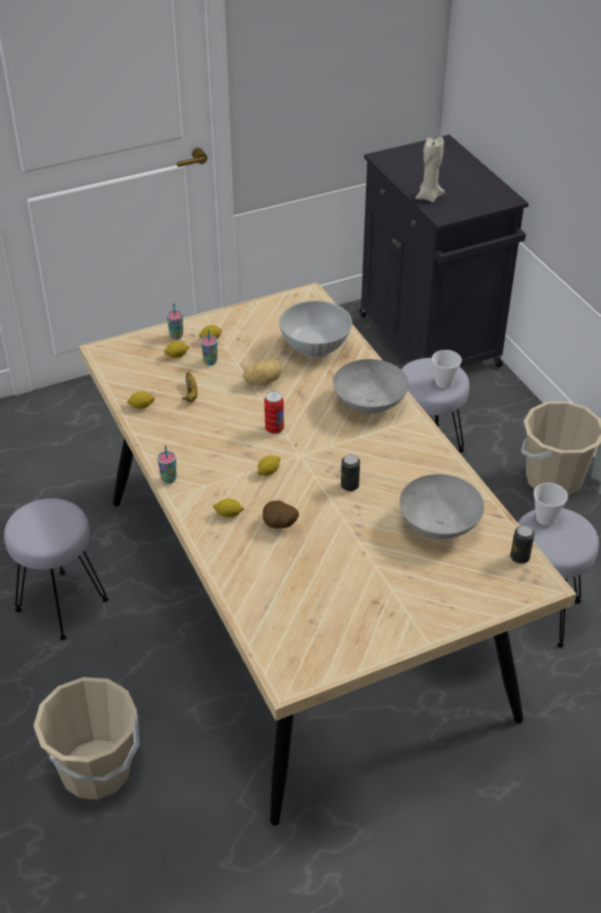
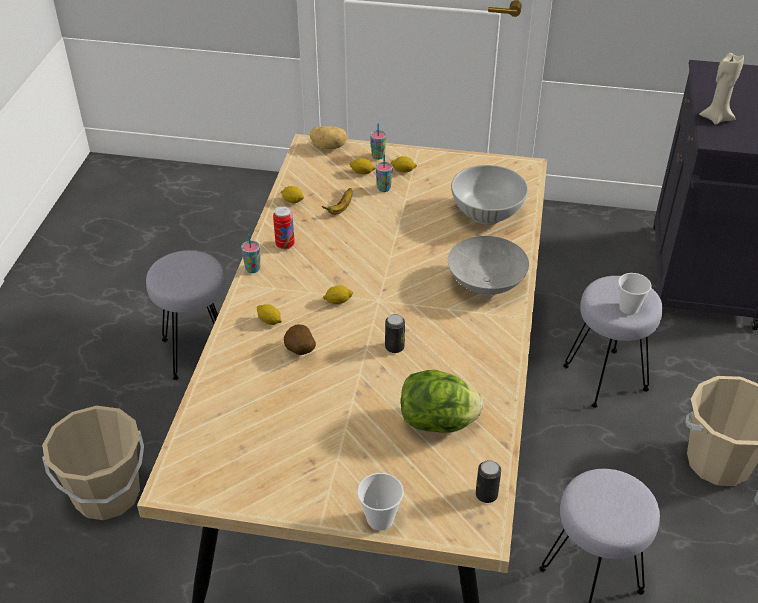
camera: 35 degrees right, 0 degrees up
(262, 382) = (410, 223): potato -> potato (329, 146)
(274, 429) = (379, 268): can -> can (285, 245)
(437, 524) = (438, 422): grey bowl -> lettuce
(545, 519) = (612, 483): cup -> cup (380, 519)

